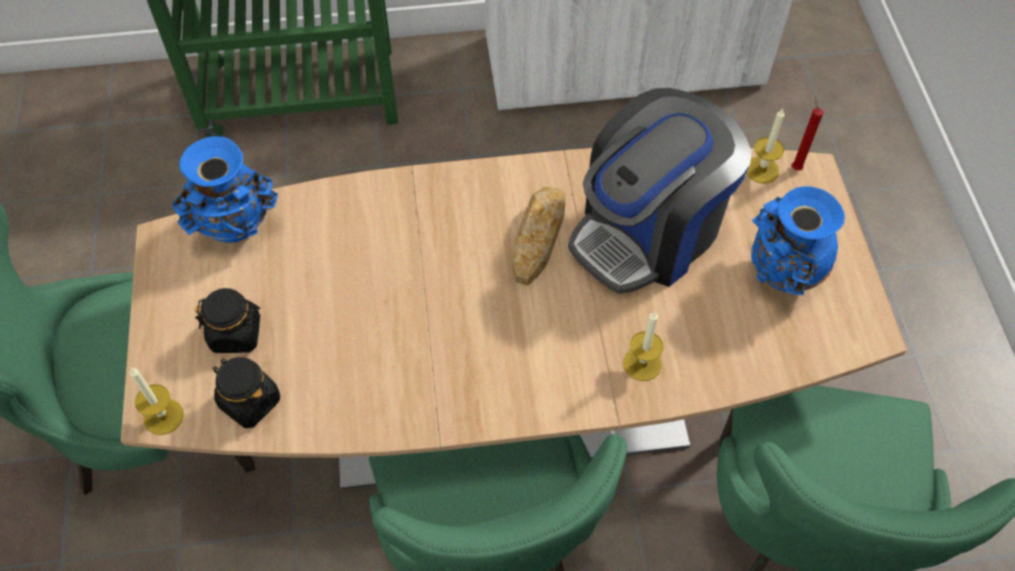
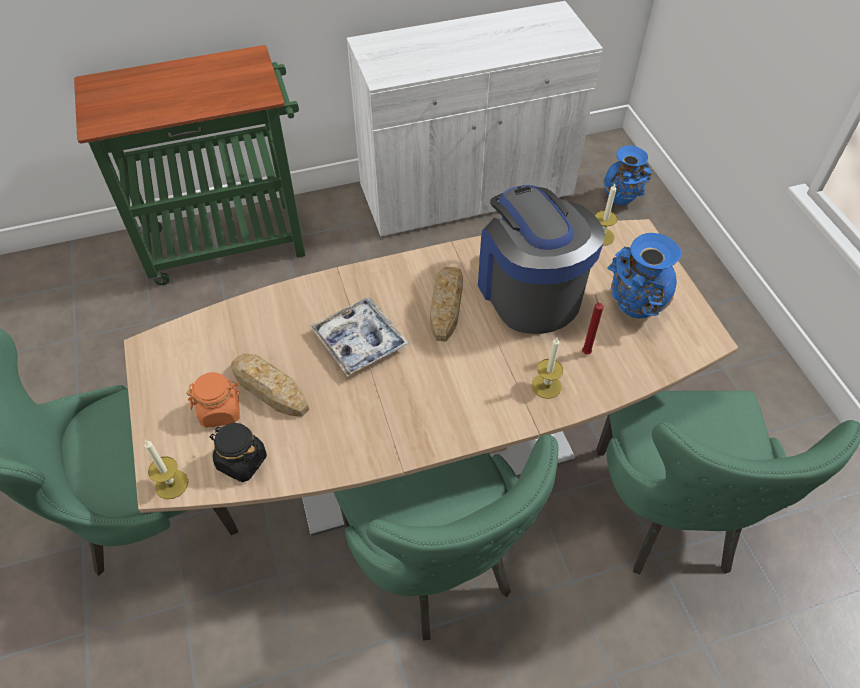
camera: 10 degrees left, 5 degrees down
(236, 229) = (206, 332): blue vase -> blue vase (621, 199)
(236, 334) = (221, 411): black jar -> orange jar
(299, 314) = (269, 389): none -> bread
(420, 269) = (359, 341): none -> tray
(648, 231) = (528, 290): coffee machine -> coffee machine turned 120 degrees clockwise
(795, 167) = (625, 231): red candle -> red candle (585, 351)

